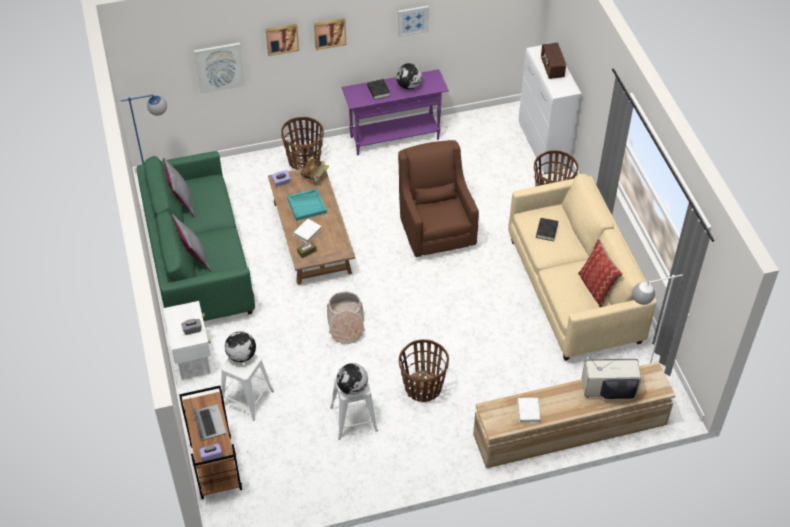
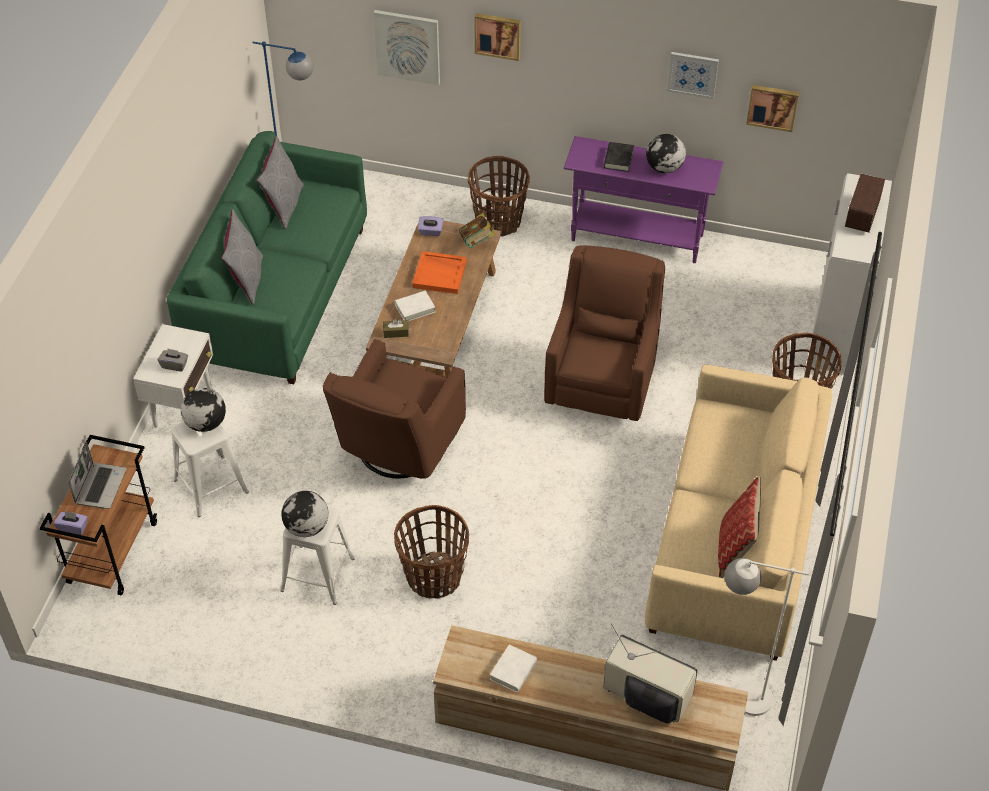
camera: 30 degrees right, 0 degrees up
(307, 205) = (440, 274): turquoise tray -> orange tray
(329, 33) = (567, 50): picture -> picture (772, 106)
(345, 323) = (397, 449): basket -> brown armchair
(546, 231) = (722, 440): black book -> none

